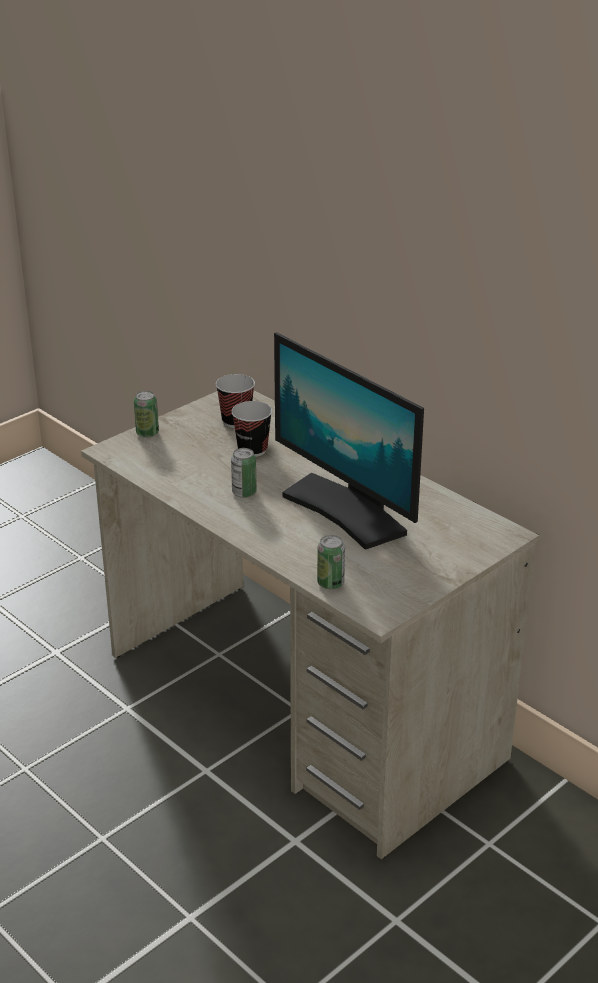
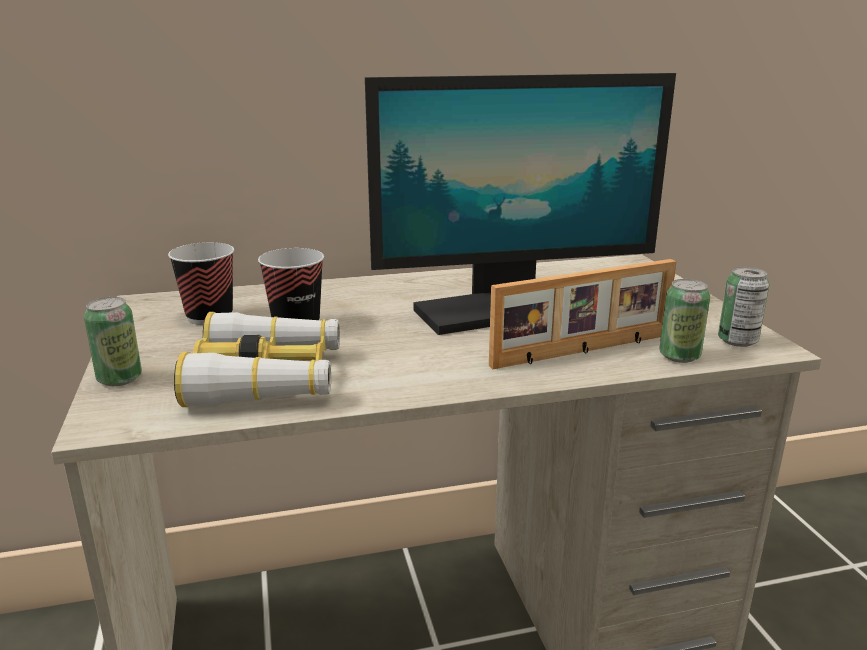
camera: 60 degrees left, 10 degrees down
(182, 468) = (267, 378): none -> binoculars
(244, 492) = (396, 353): can -> can (737, 341)
(305, 549) = (583, 351): none -> picture frame

